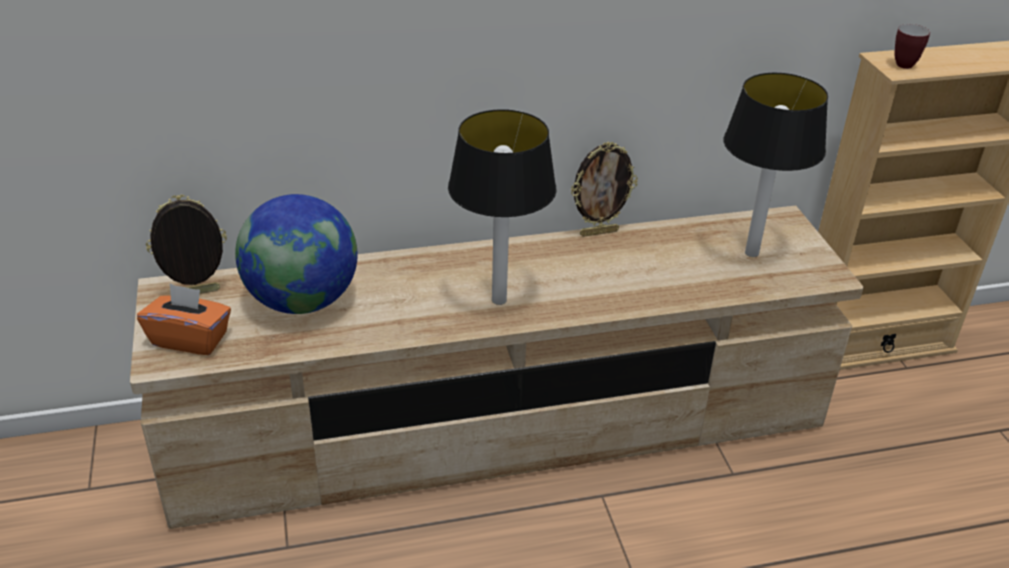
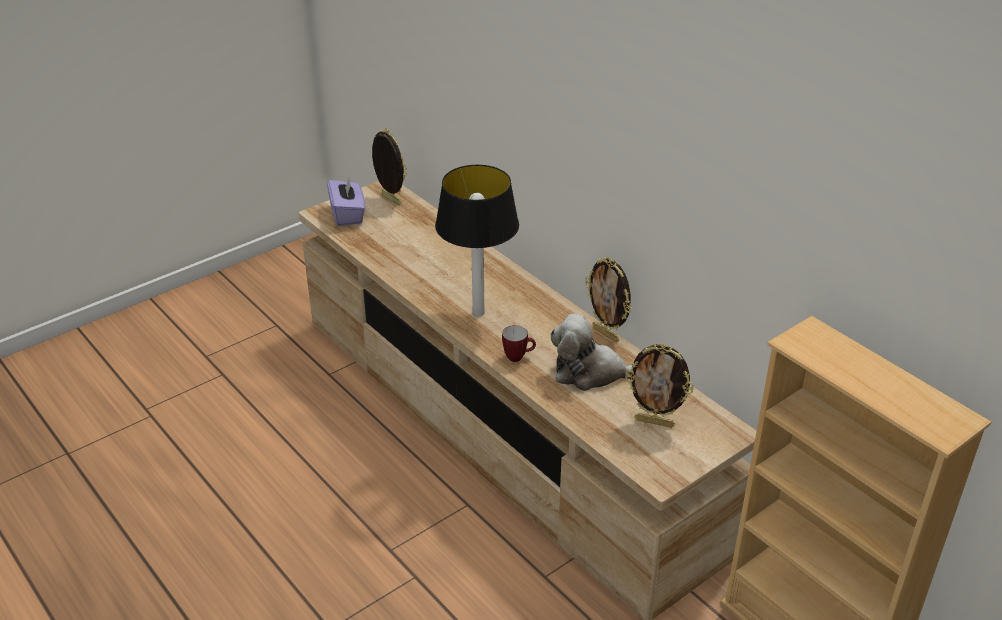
camera: 65 degrees right, 0 degrees up
(190, 339) = (348, 214): orange tissue box -> purple tissue box
(302, 301) = (413, 237): globe -> none
(655, 262) = (591, 373): none -> plush toy
(751, 252) = (655, 422): table lamp -> picture frame
(903, 63) = (812, 342): mug -> mug (518, 357)

